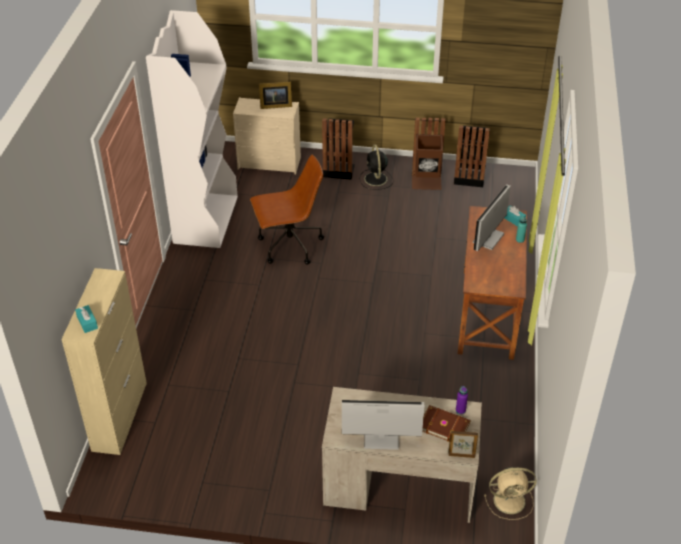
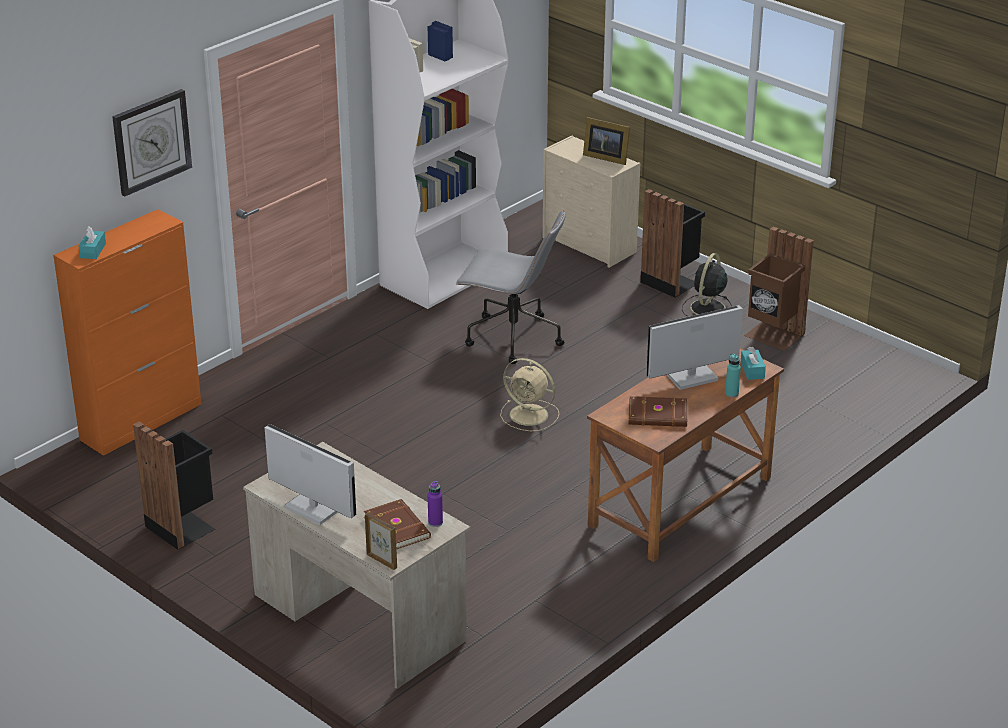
camera: 35 degrees right, 10 degrees down
(82, 222) = (151, 141): none -> wall clock
(120, 416) = (142, 421): beige cabinet -> orange cabinet
(289, 246) = (512, 338): brown office chair -> grey office chair
(469, 177) = (841, 350): black trash can -> black trash can (182, 526)
(499, 273) = (658, 415): none -> brown book
(510, 500) = (472, 693): beige fan -> beige fan (530, 415)

